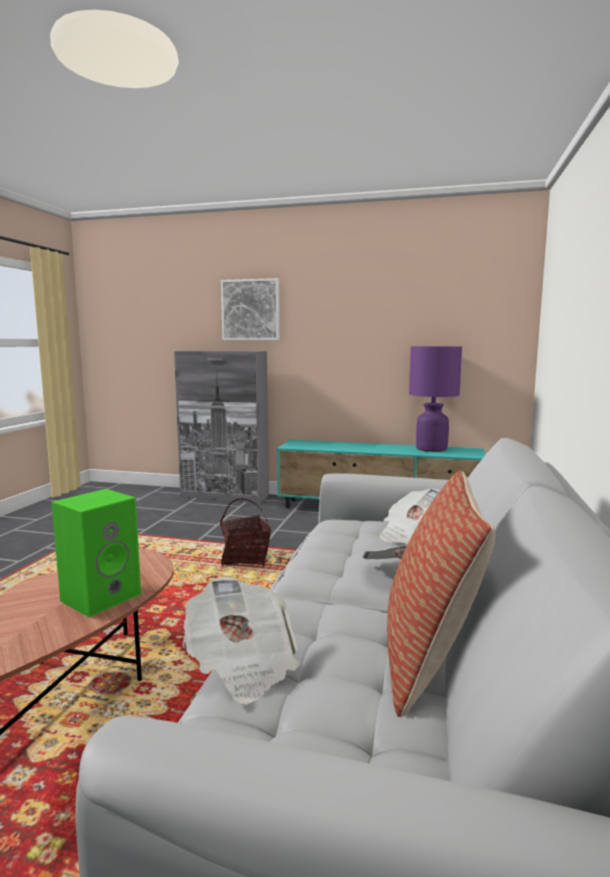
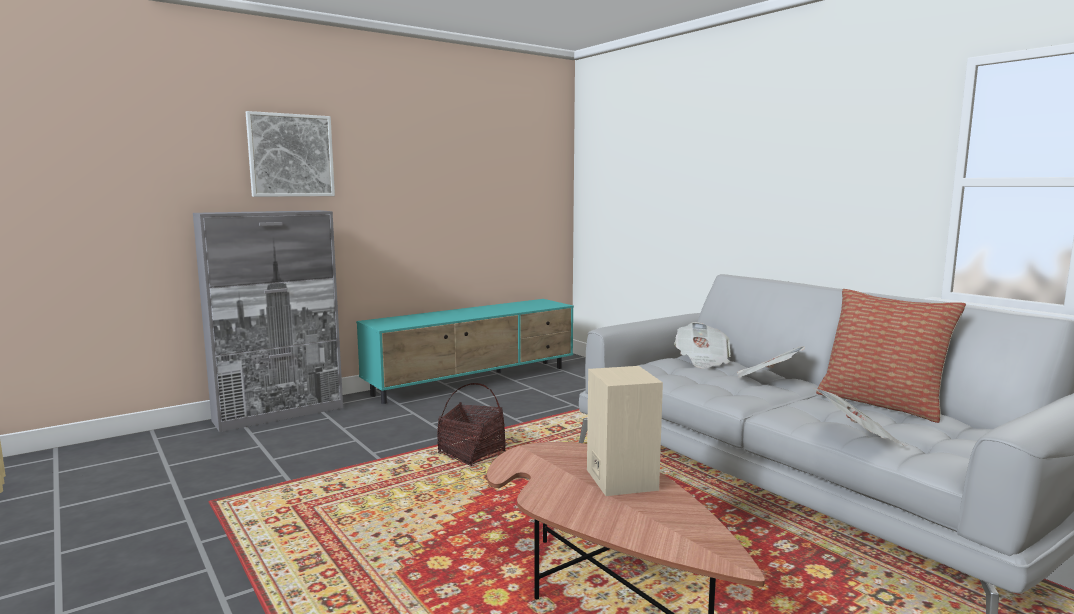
camera: 50 degrees left, 0 degrees up
(102, 596) = (619, 479): green speaker -> beige speaker
(431, 449) = (513, 306): purple table lamp -> none

